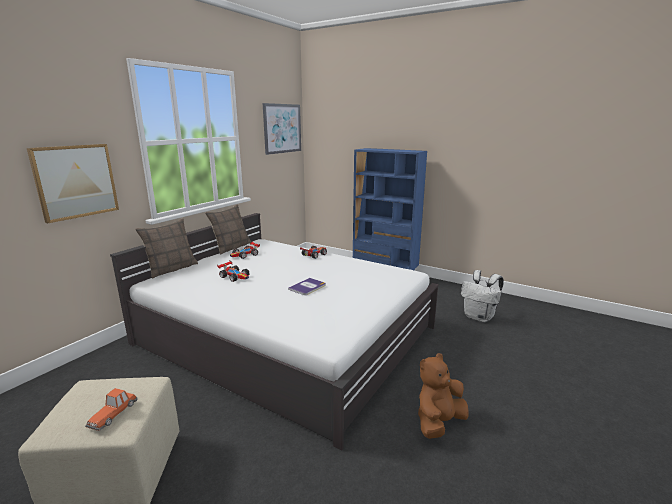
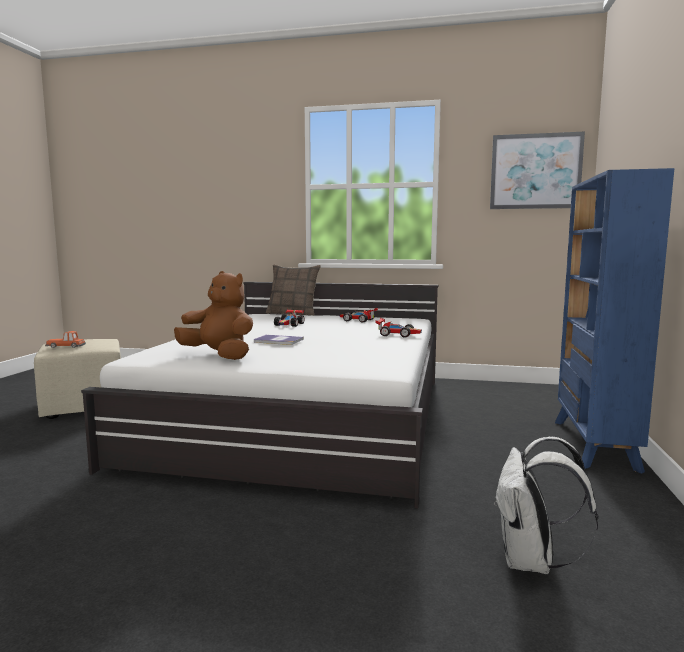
camera: 70 degrees right, 10 degrees down
(75, 181) = (244, 216): picture -> none
(231, 247) = (376, 316): pillow -> none
(438, 422) = (132, 529): brown plush toy -> brown plush toy (219, 356)

